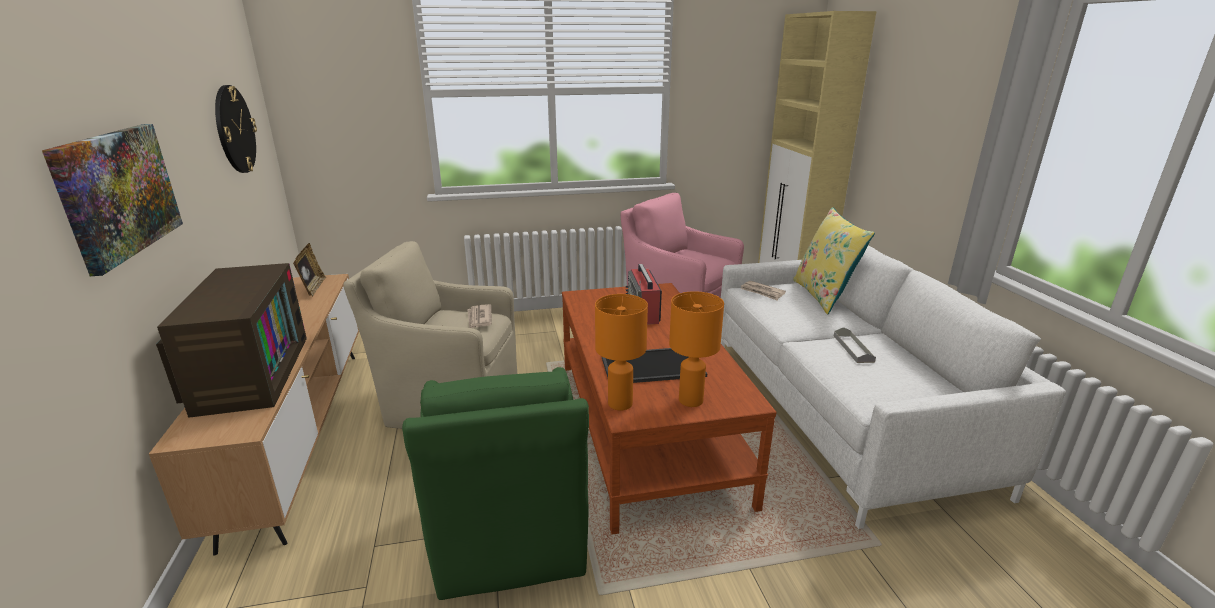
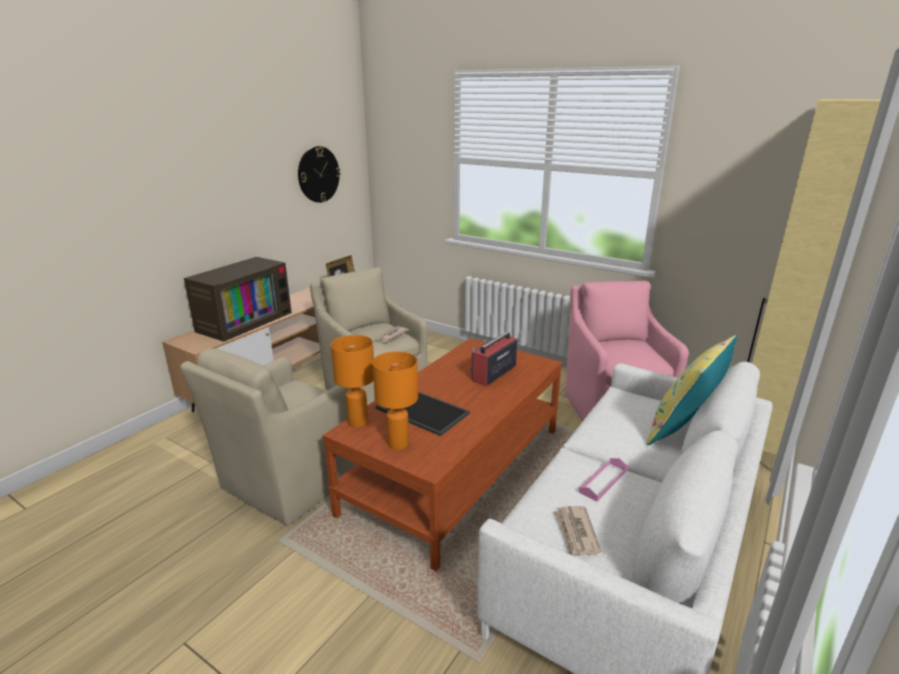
camera: 45 degrees right, 0 degrees up
(118, 193) = (187, 204): picture -> none
(509, 538) = (288, 482): green armchair -> beige armchair
(762, 292) = (626, 400): newspaper -> newspaper (576, 533)
(853, 348) = (603, 481): grey tray -> pink tray

